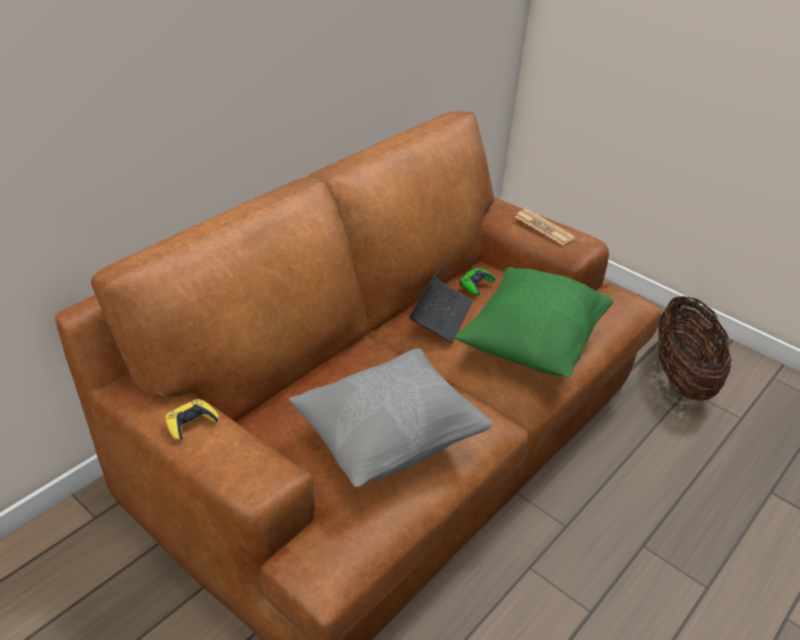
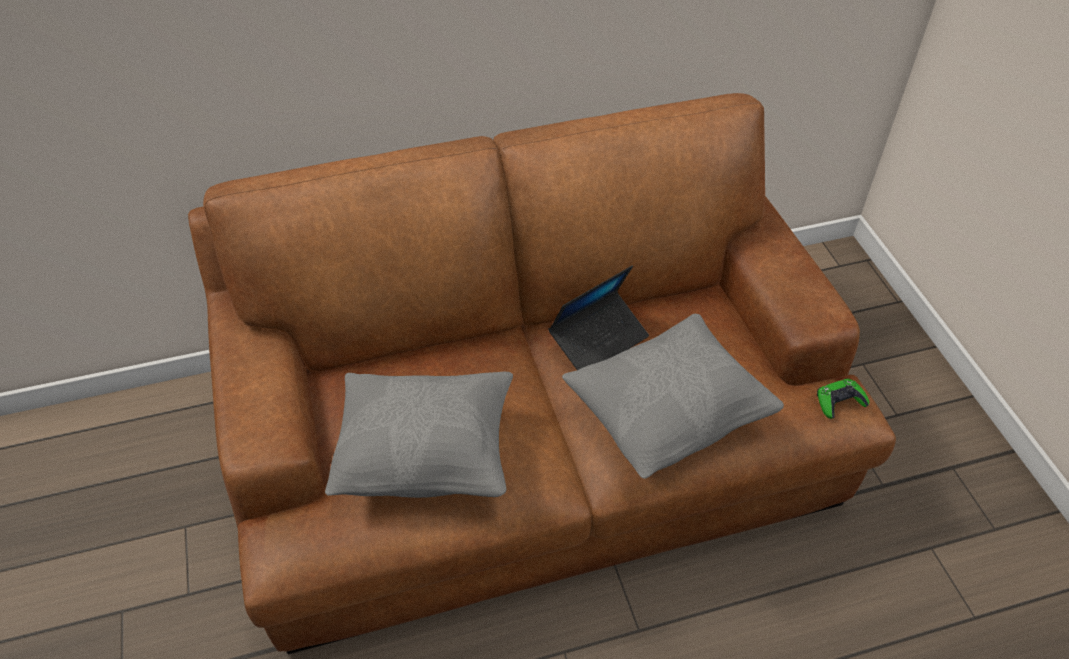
camera: 35 degrees right, 10 degrees up
(191, 423) = (251, 360): yellow game controller -> none
(476, 285) = (671, 317): green game controller -> green game controller (839, 402)
(531, 344) = (668, 416): green pillow -> grey pillow
(544, 228) = (795, 277): newspaper -> none
(681, 376) = (937, 526): basket -> none

